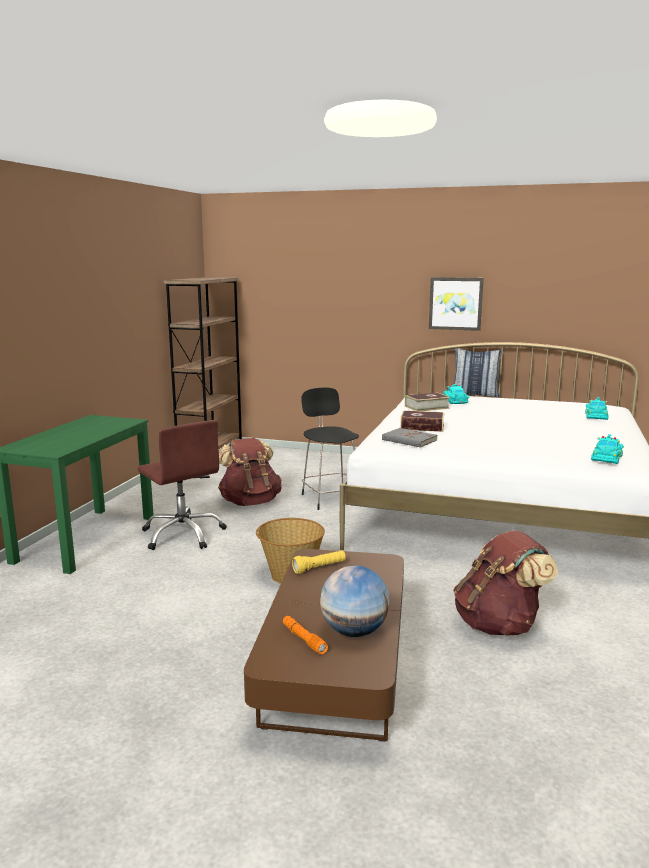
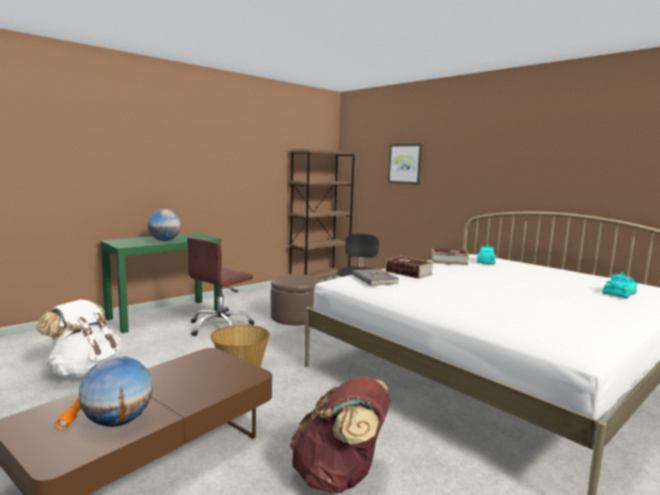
camera: 30 degrees right, 5 degrees down
(83, 434) = (164, 240): none -> globe
(112, 626) = (85, 371): none -> white backpack
(183, 534) = (220, 327): brown office chair -> brown office chair turned 45 degrees clockwise
(250, 502) = (295, 317): brown backpack -> brown ottoman
(319, 568) = (196, 364): yellow flashlight -> none
(455, 303) = (514, 174): picture -> picture (405, 163)
(475, 394) = (522, 261): pillow -> none
(607, 458) = (547, 328): turquoise toy car -> none

